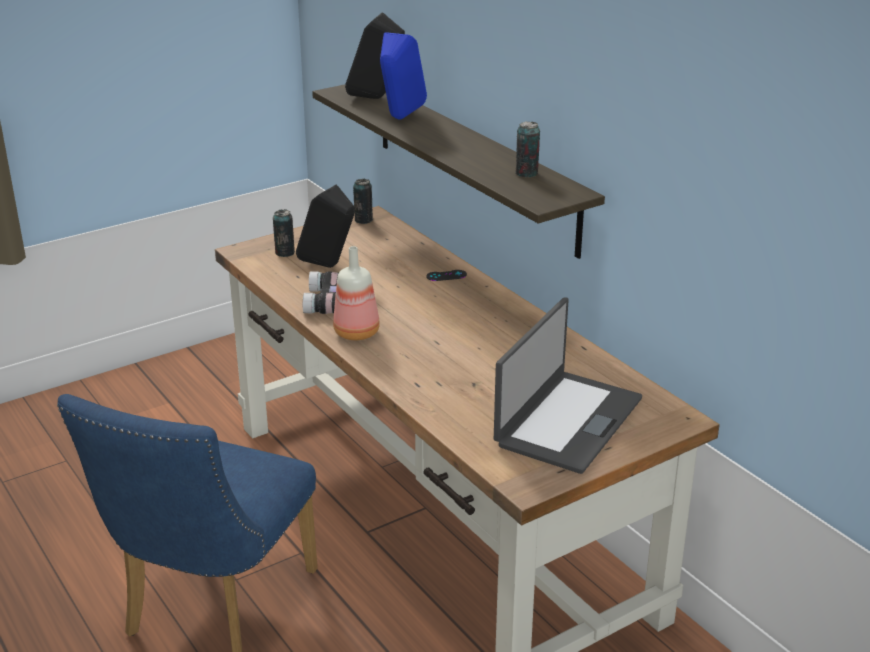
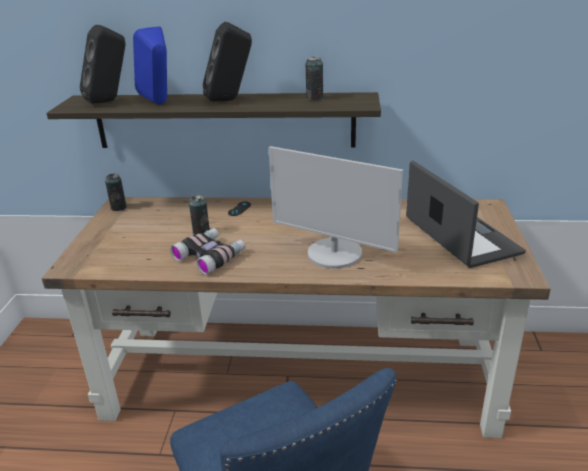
camera: 50 degrees left, 0 degrees up
(285, 253) = (106, 251): can -> can (201, 232)
(329, 267) = (157, 242): black speaker -> black speaker (230, 100)
(357, 332) = (263, 264): bottle -> none
(425, 361) = (334, 254): none -> monitor

